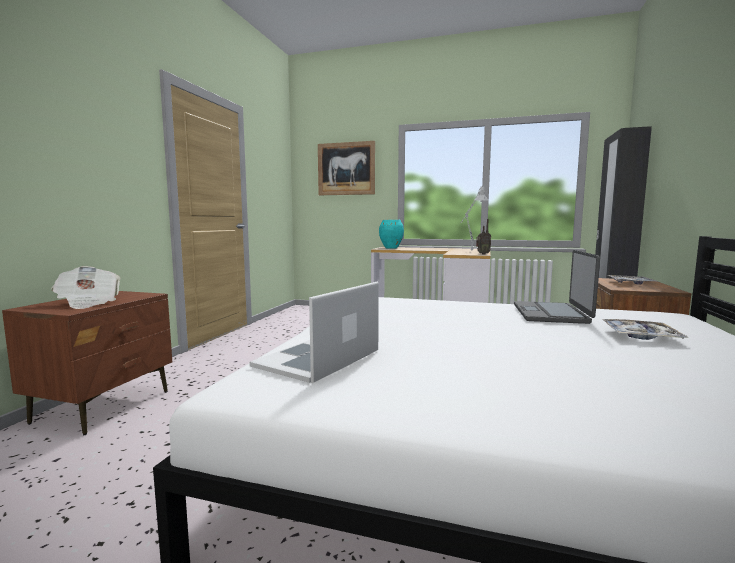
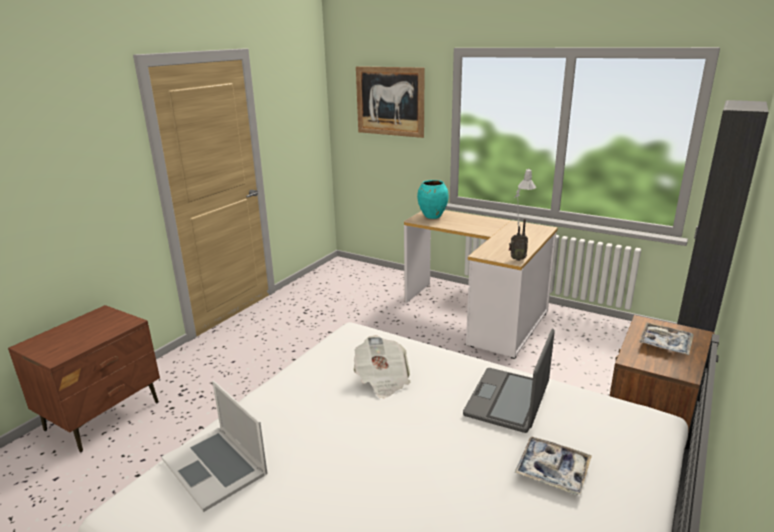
camera: 15 degrees right, 15 degrees up
(88, 303) = (75, 339): newspaper -> newspaper (382, 379)
(319, 358) = (215, 466): laptop -> laptop turned 90 degrees counterclockwise

